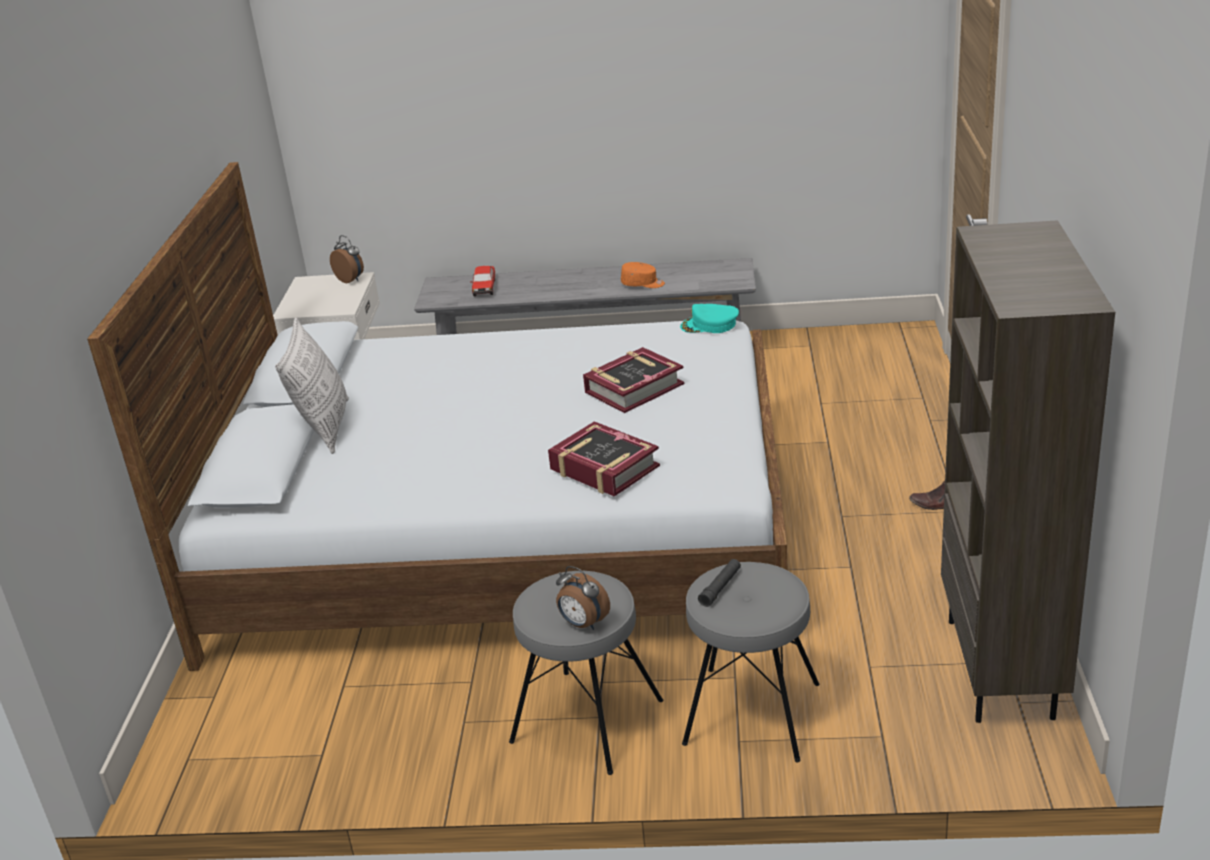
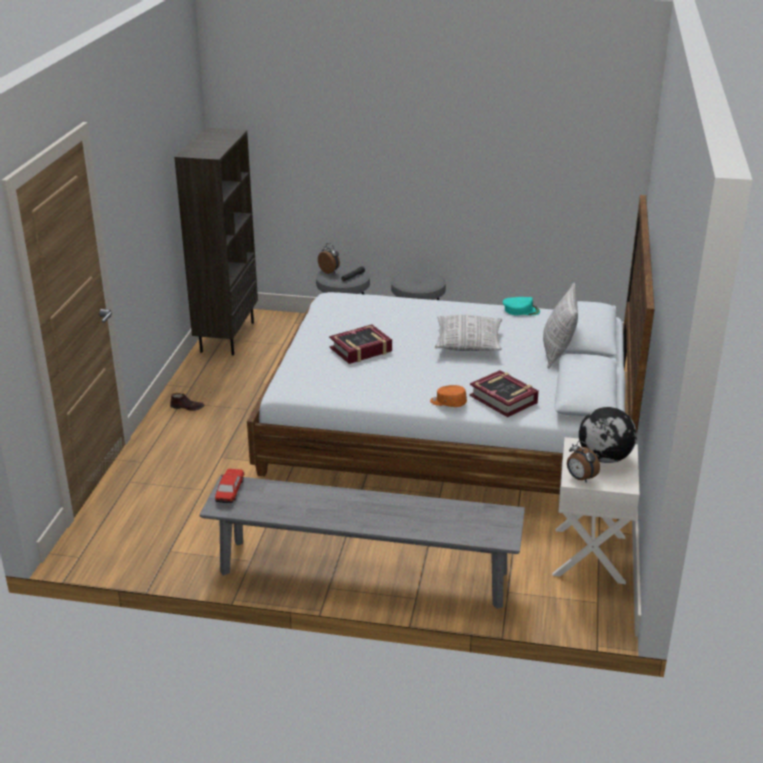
camera: 175 degrees left, 0 degrees up
(315, 300) = (605, 458): none -> globe
(465, 421) = (468, 343): none -> pillow
(484, 287) = (458, 523): toy car -> toy car (230, 491)
(583, 624) = (415, 272): alarm clock -> alarm clock (330, 271)
(604, 468) = (392, 306): book -> book (503, 399)
(643, 284) = (311, 497): orange cap -> orange cap (448, 403)
(709, 325) = (291, 388): turquoise cap -> turquoise cap (521, 310)

